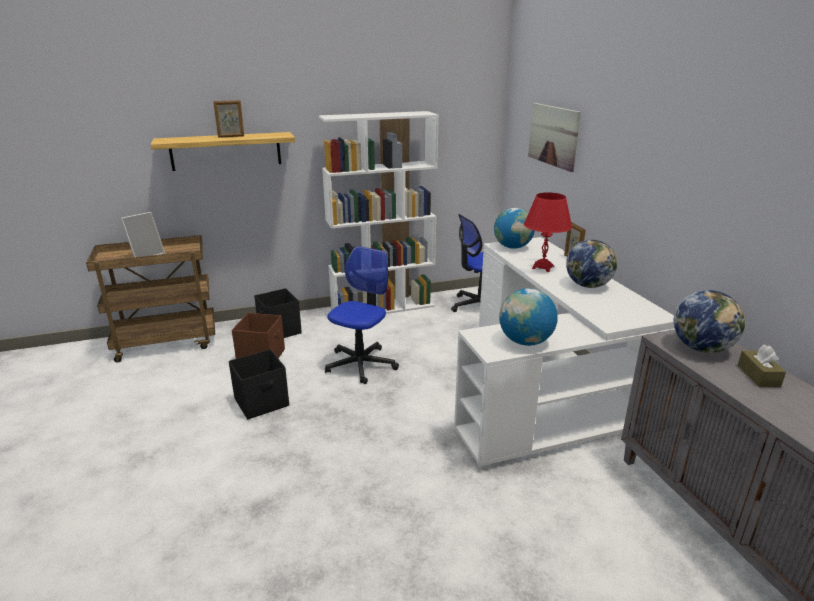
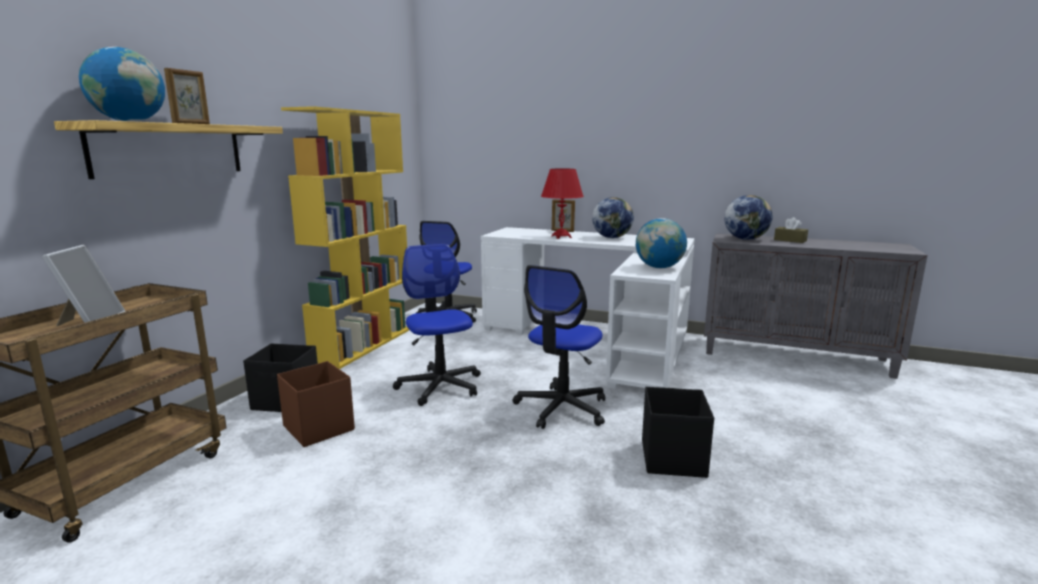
camera: 50 degrees left, 10 degrees down
(262, 402) = (411, 455): black storage box -> black storage box (673, 458)
(383, 307) = (364, 345): white bookcase -> yellow bookcase
(391, 428) = (561, 408): none -> office chair
(512, 247) = (507, 233): globe -> globe (130, 121)
(553, 135) = (502, 132): picture -> none

